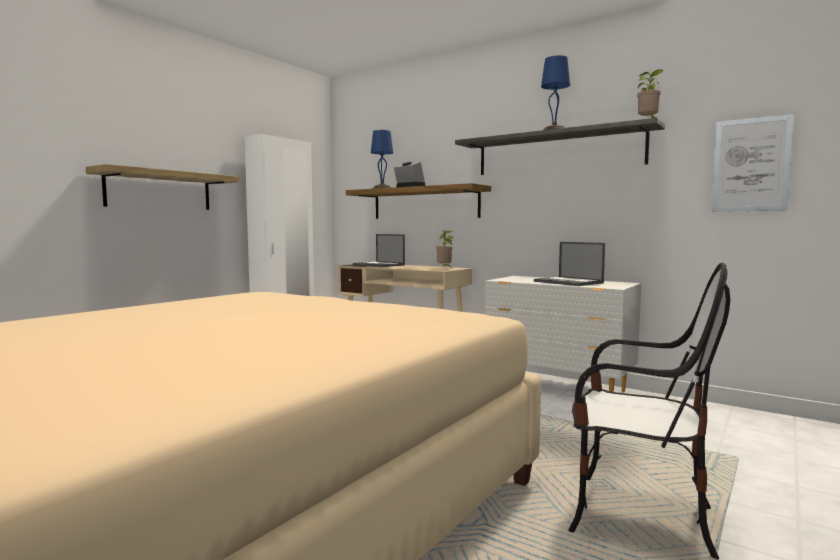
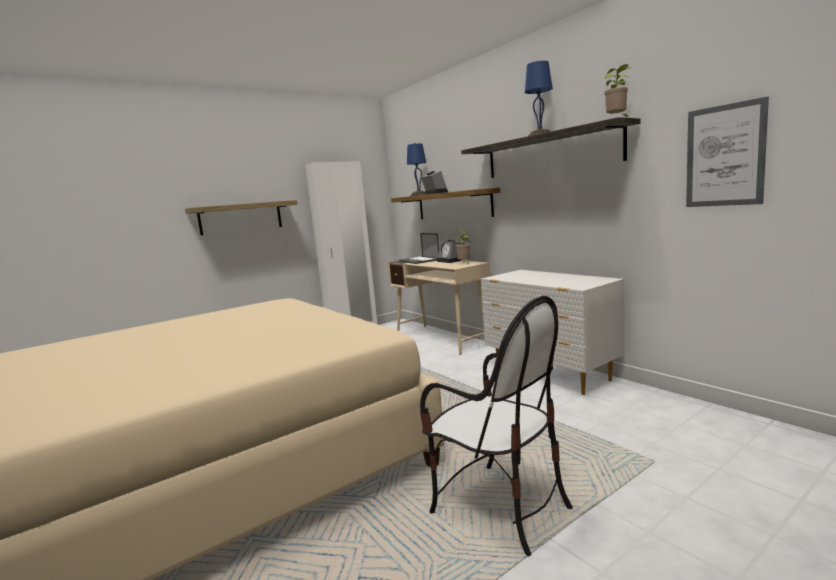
camera: 20 degrees right, 5 degrees up
(420, 266) = (450, 261): none -> alarm clock
(569, 282) = (551, 279): laptop -> none

